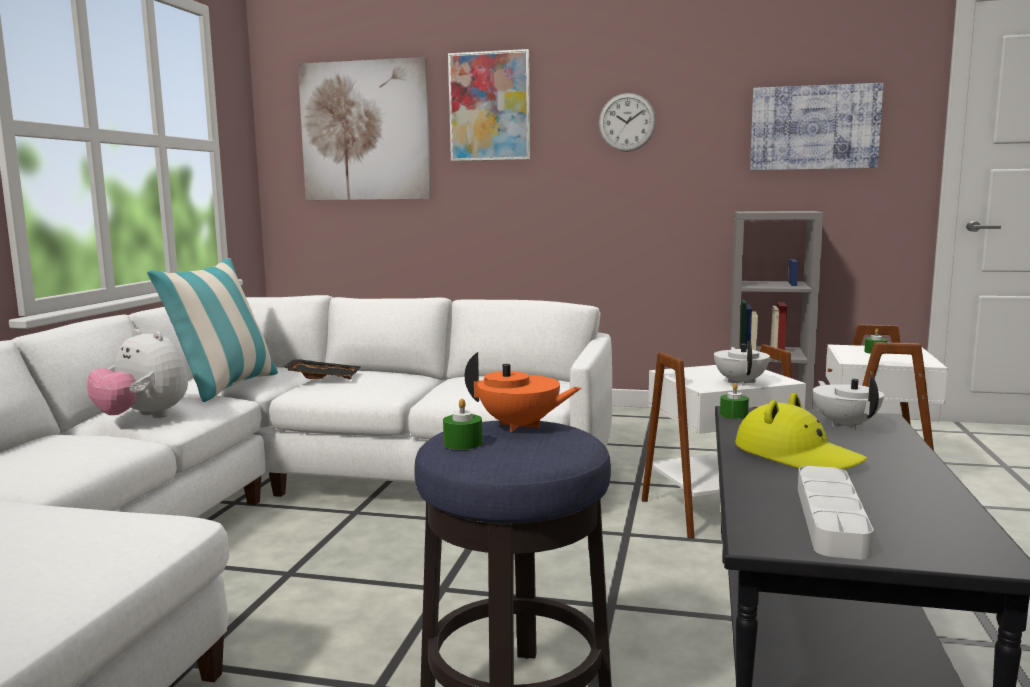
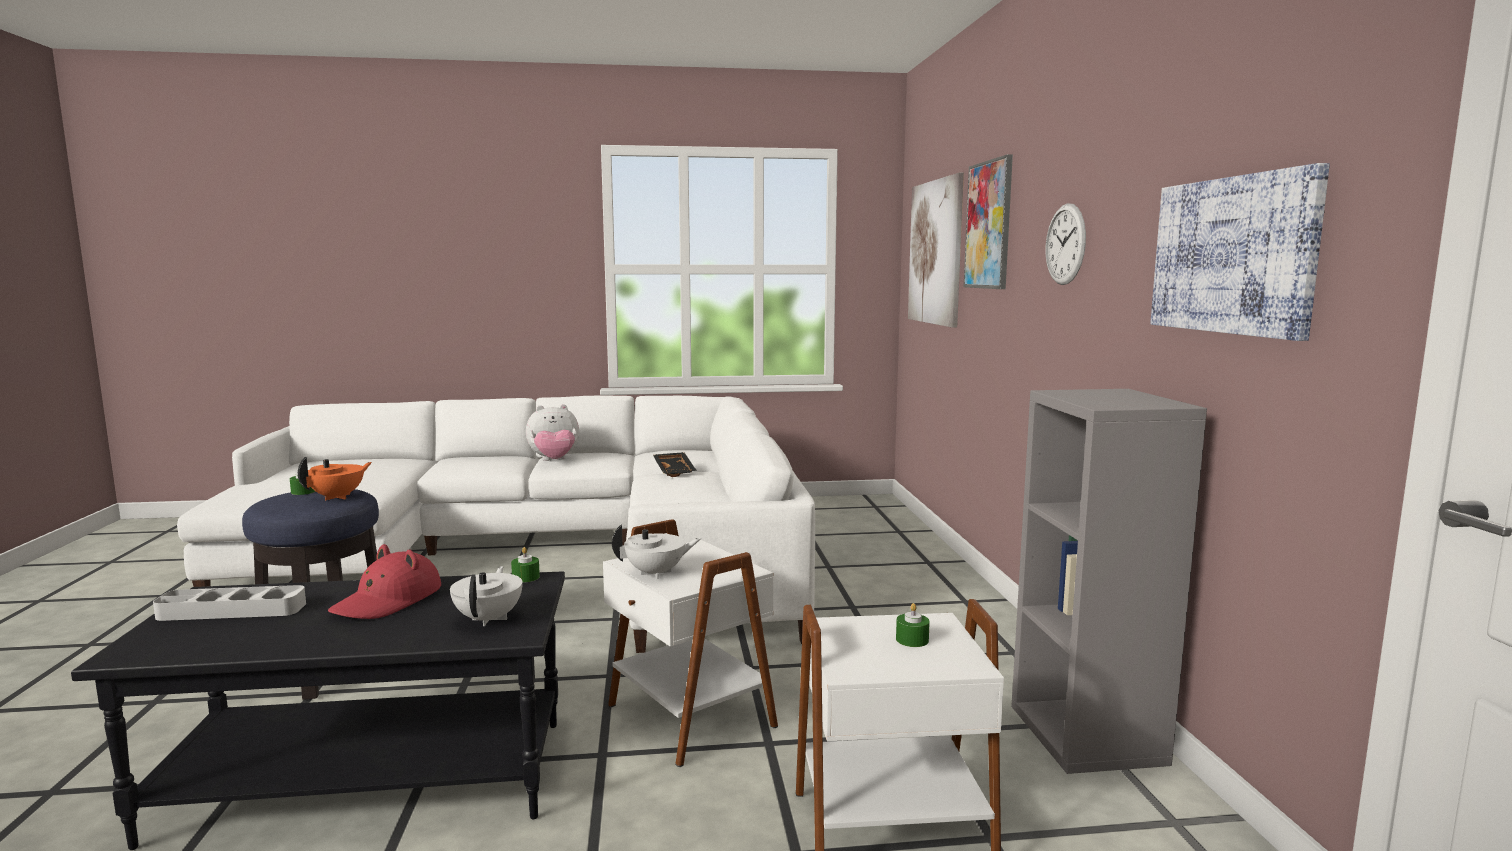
camera: 70 degrees right, 0 degrees up
(143, 418) = (554, 461): plush toy -> plush toy turned 120 degrees counterclockwise
(225, 387) = (641, 460): pillow -> none
(520, 426) = (338, 497): orange teapot -> orange teapot turned 150 degrees counterclockwise
(797, 455) = (388, 601): yellow hat -> red hat
(845, 425) = (489, 619): white teapot -> white teapot turned 60 degrees counterclockwise

